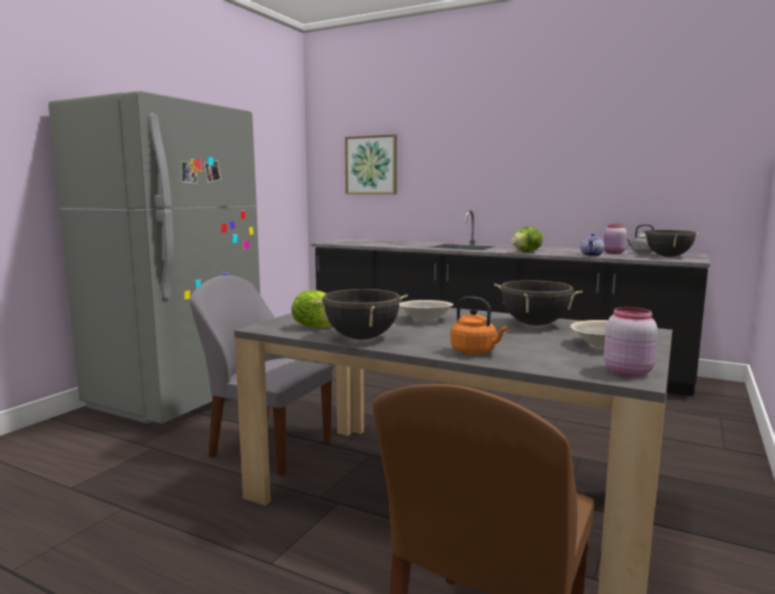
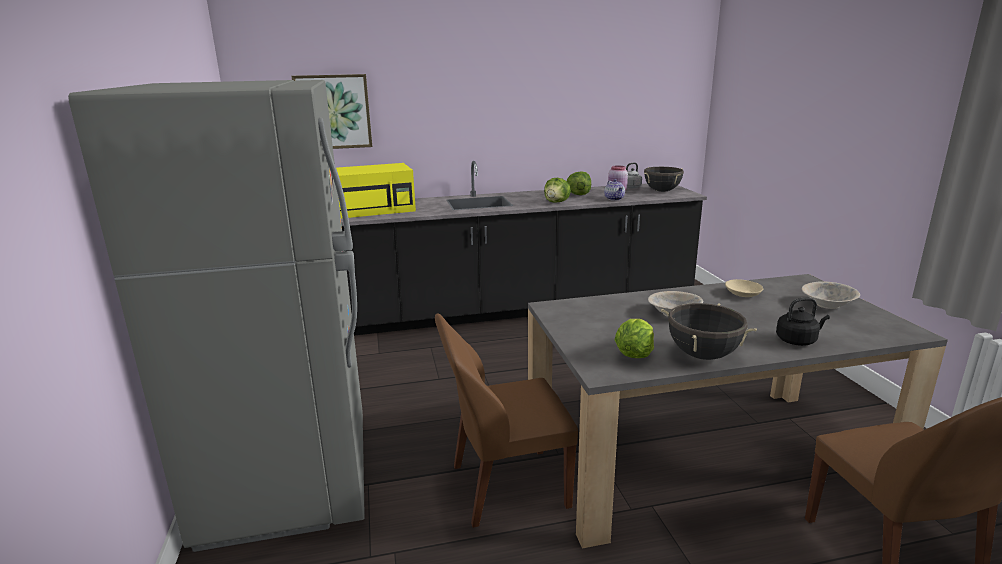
camera: 40 degrees left, 10 degrees up
(269, 448) = (505, 486): grey chair -> brown chair
(374, 242) = (370, 209): none -> yellow microwave
(475, 352) = (798, 340): orange kettle -> black kettle
(534, 324) = (743, 294): black cooking pot -> beige bowl
(567, 251) = (578, 194): none -> lettuce
(627, 371) = (895, 327): pink jar -> none

